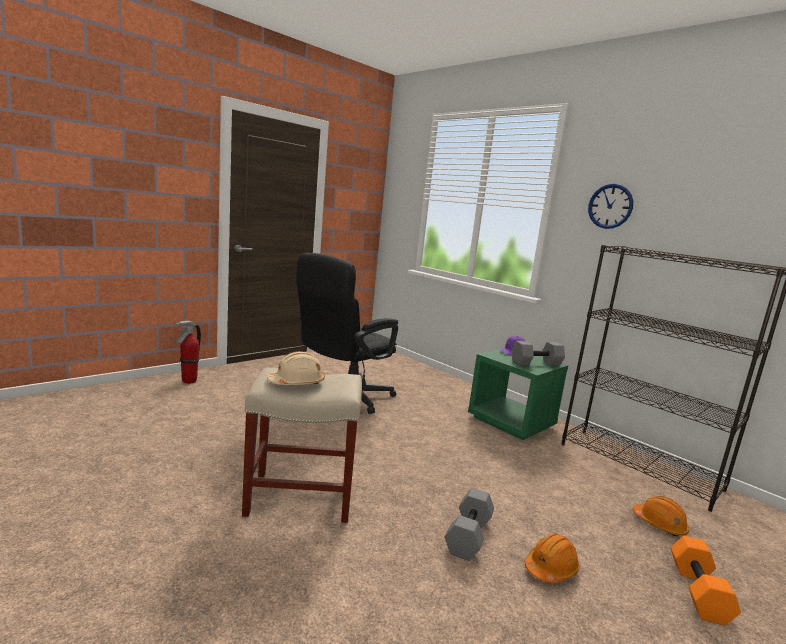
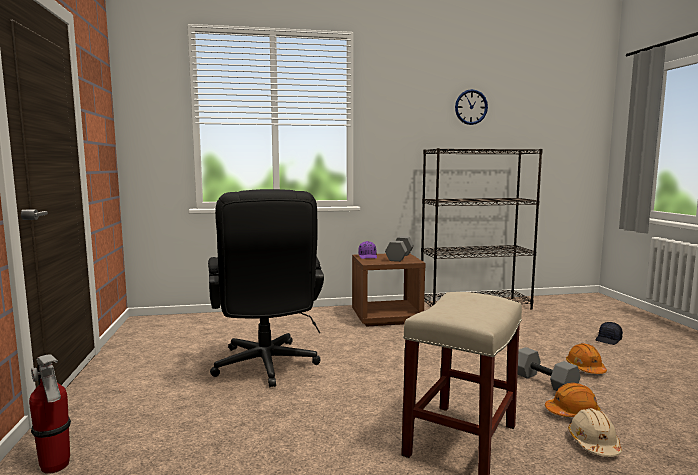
camera: 55 degrees left, 5 degrees down
(297, 382) = (471, 311): beige hard hat -> beige hard hat (593, 443)
(511, 422) = (387, 317): green nightstand -> brown nightstand
(610, 206) = (404, 119): wall clock -> wall clock (471, 107)
(659, 524) = (542, 325): orange hard hat -> orange hard hat (572, 412)
(699, 593) = (608, 340): orange dumbbell -> black cap

